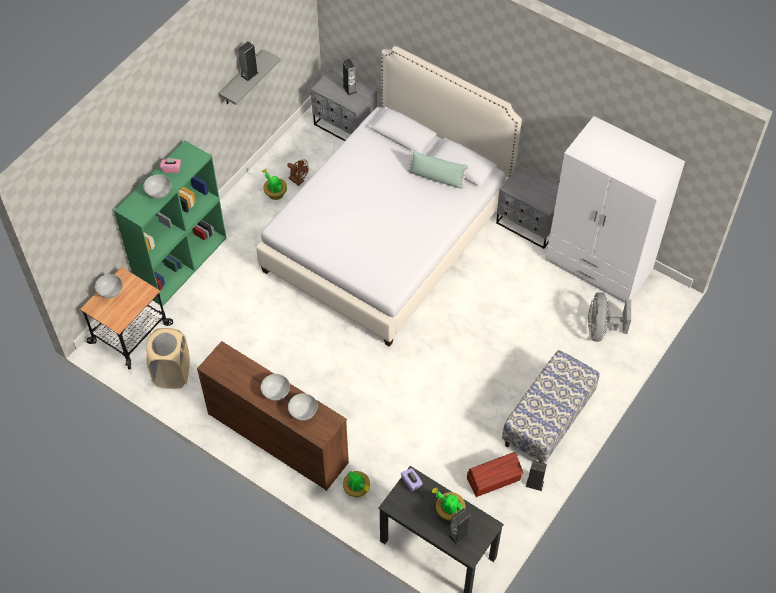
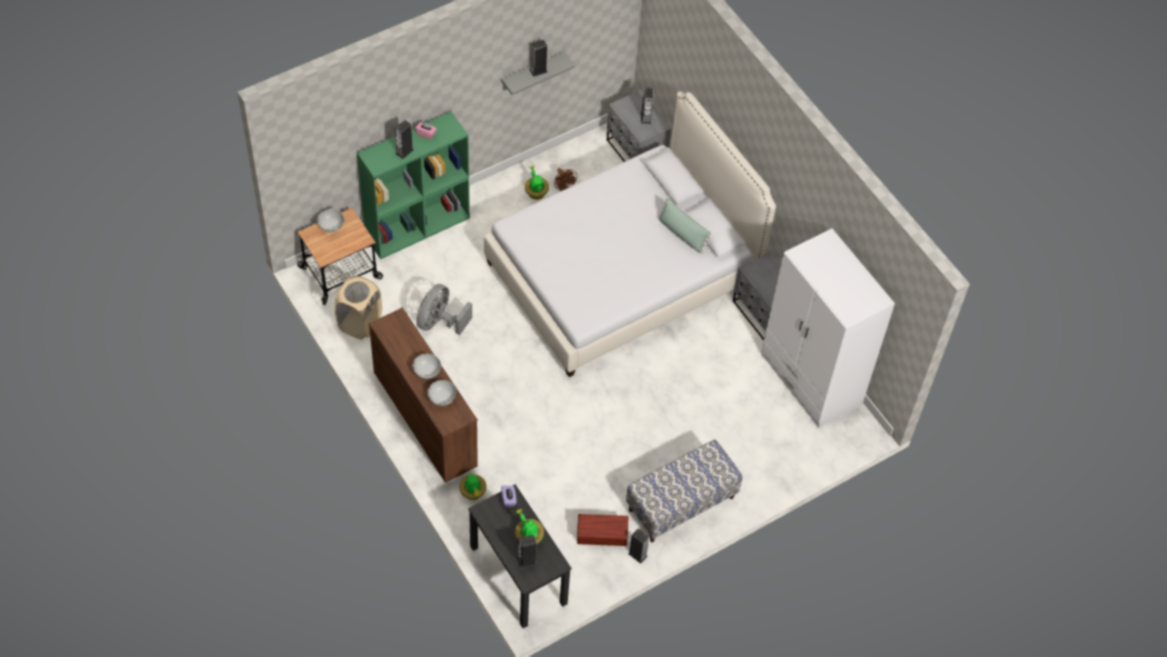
camera: 20 degrees right, 0 degrees up
(159, 192) = (404, 151): white bowl -> speaker
(601, 329) = (780, 440): grey fan -> grey fan (440, 322)

